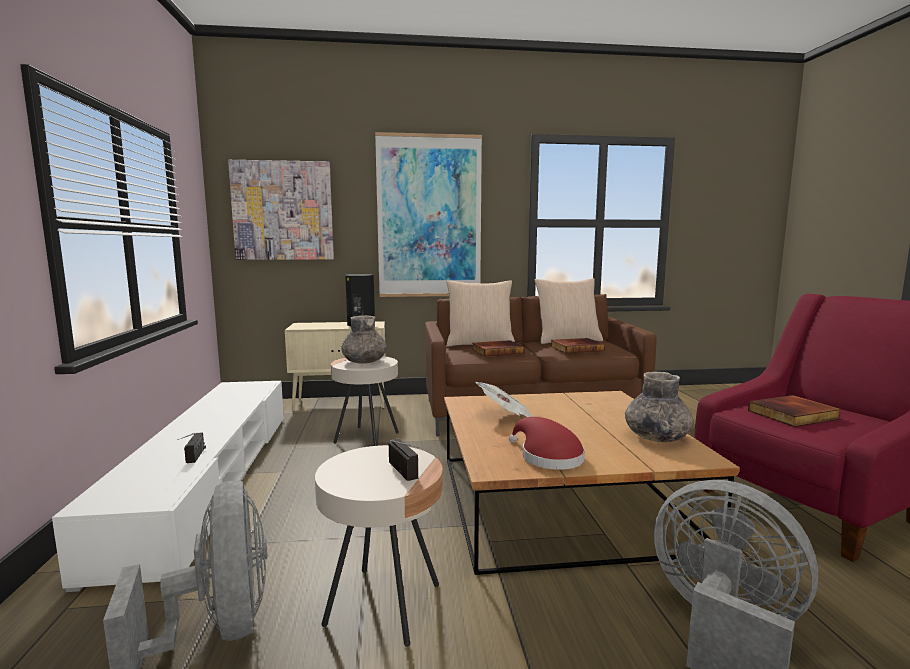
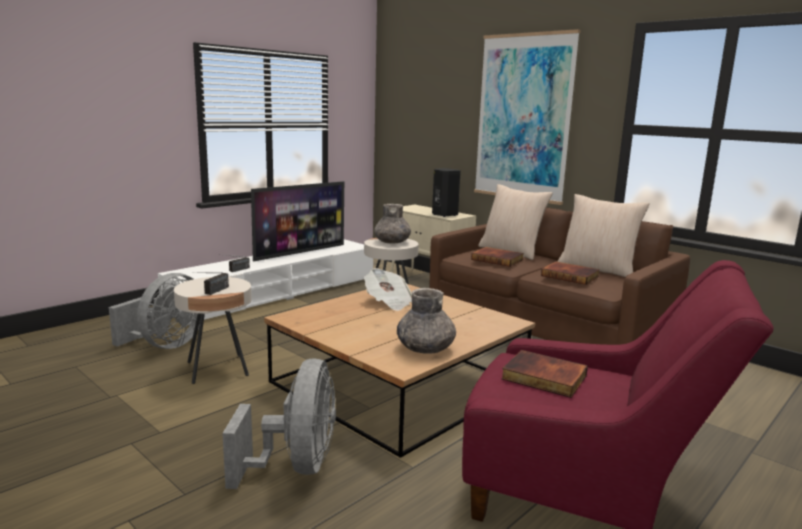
camera: 50 degrees right, 5 degrees up
(215, 410) = (300, 252): none -> television
(283, 211) = (417, 109): picture -> none
(547, 457) = (329, 325): red hat -> none

